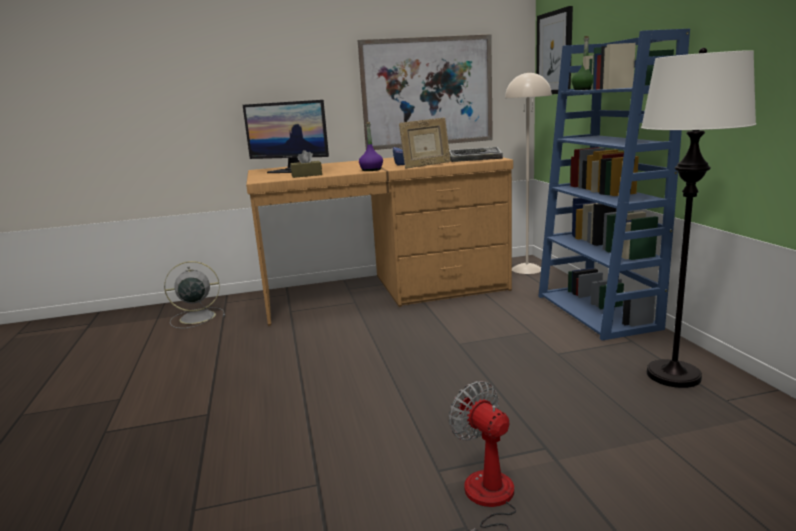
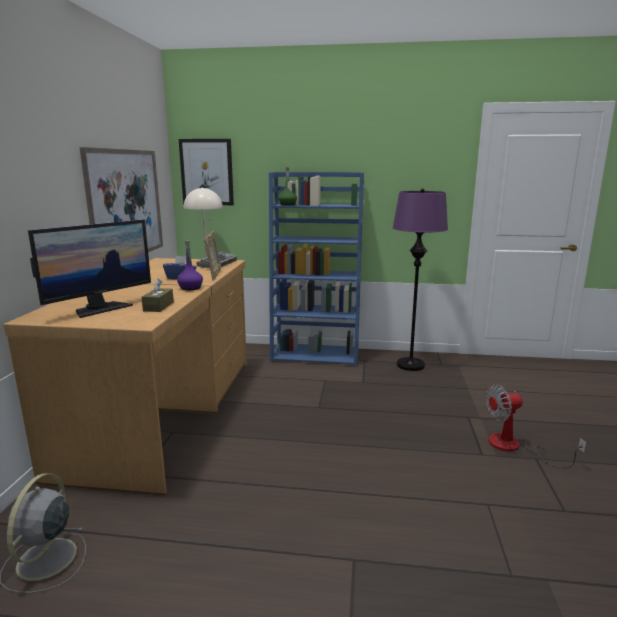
camera: 70 degrees left, 0 degrees up
(674, 375) = (411, 365): white floor lamp -> purple floor lamp

